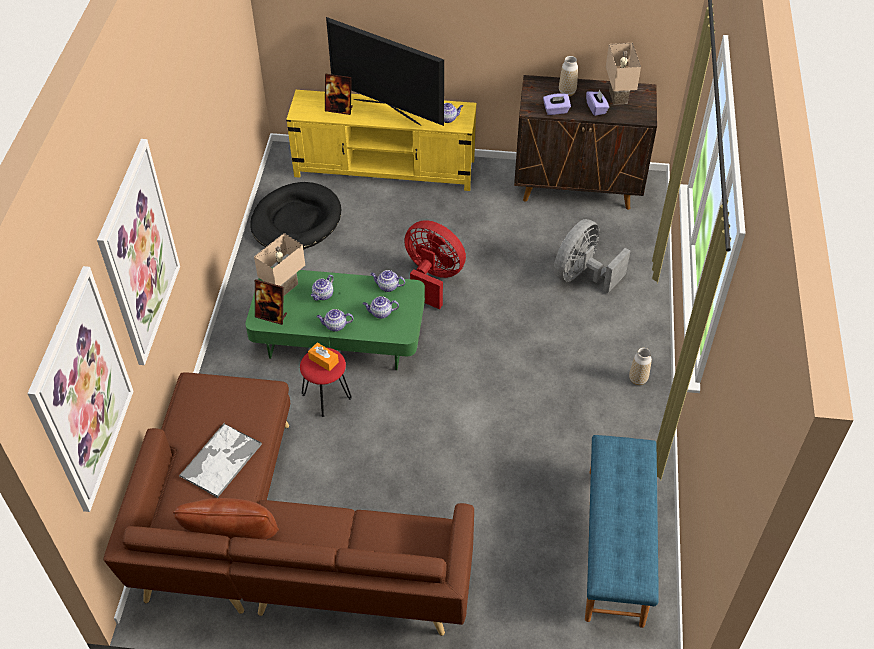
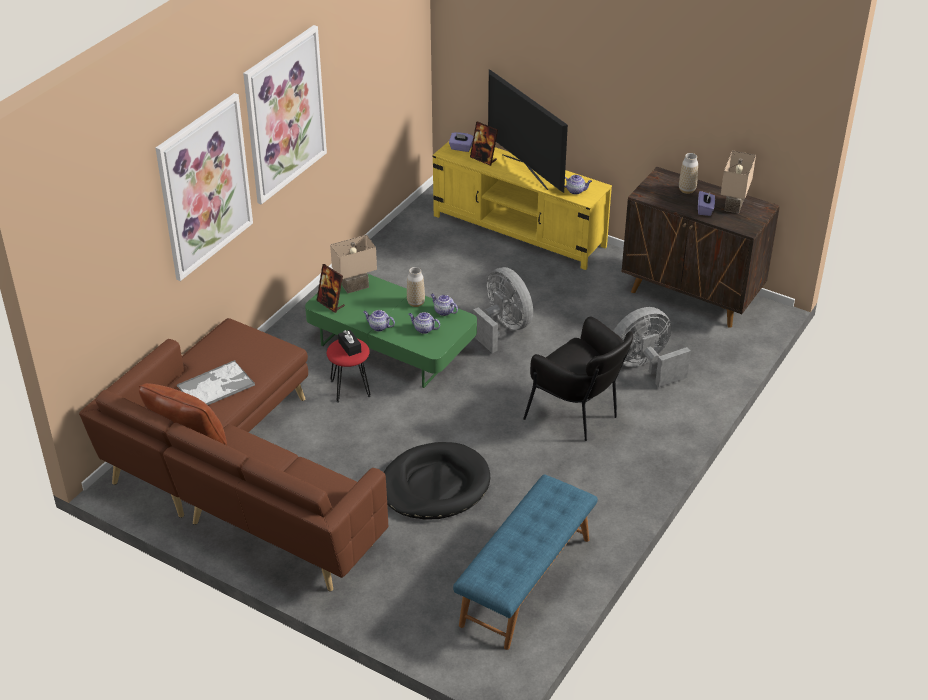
camera: 25 degrees right, 10 degrees down
(82, 391) = (101, 259): picture -> picture (284, 114)
(296, 221) = (412, 250): black dog bed -> black dog bed (435, 485)
(323, 295) = (383, 302): teapot -> none
(323, 360) = (349, 347): orange tissue box -> black tissue box
(432, 278) = (503, 328): red fan -> grey fan
(556, 110) = (665, 201): purple tissue box -> purple tissue box (461, 148)
(556, 347) = (579, 415): none -> black armchair
(638, 379) = (638, 464): vase -> vase (416, 303)

